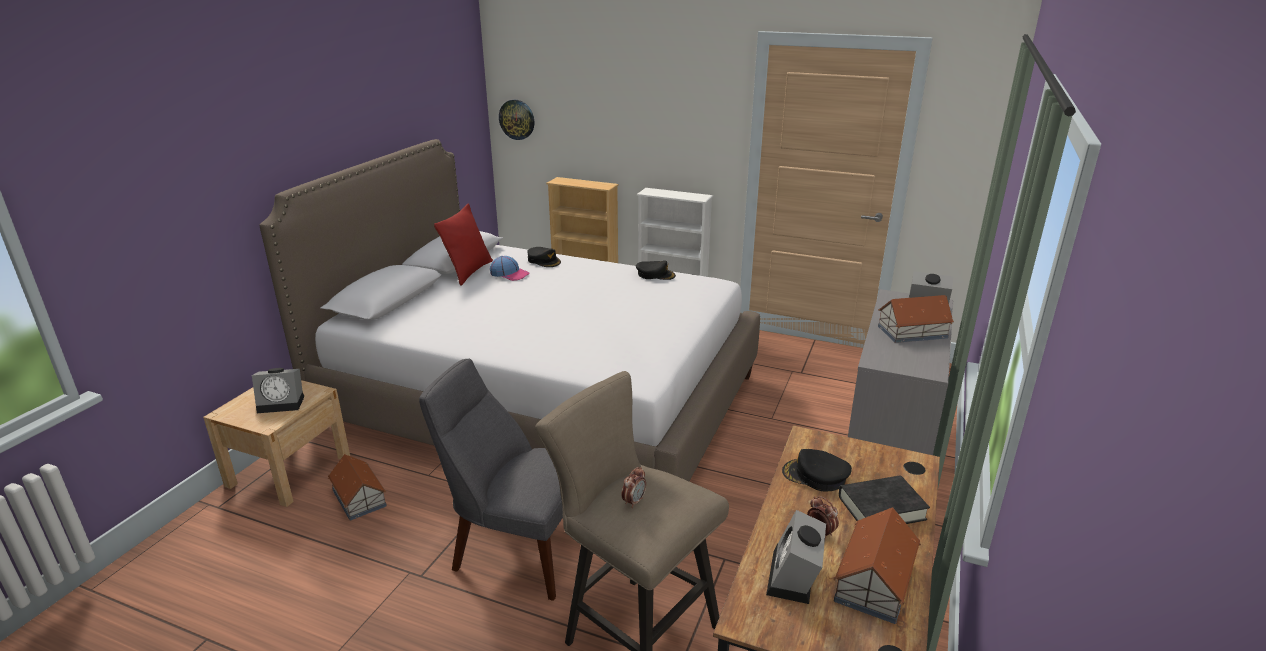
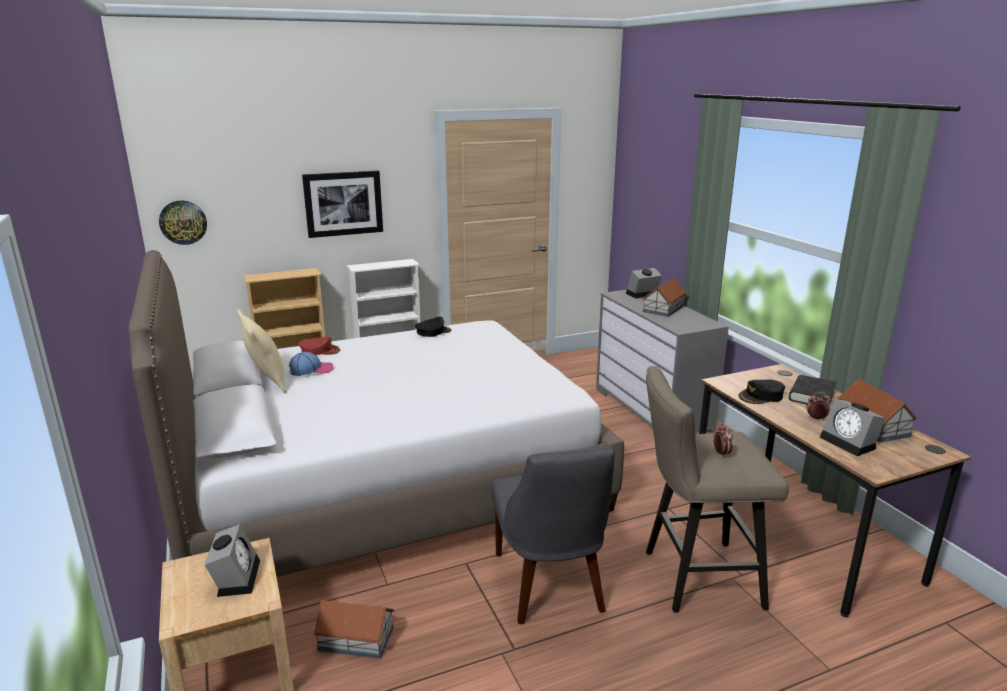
camera: 45 degrees left, 5 degrees down
(283, 403) = (236, 577): alarm clock -> alarm clock turned 45 degrees counterclockwise
(469, 272) = (267, 381): red pillow -> beige pillow
(517, 551) = (550, 585): grey chair -> grey chair turned 75 degrees counterclockwise
(544, 261) = (320, 351): black cap -> red cap
(651, 123) = (343, 203): none -> picture

